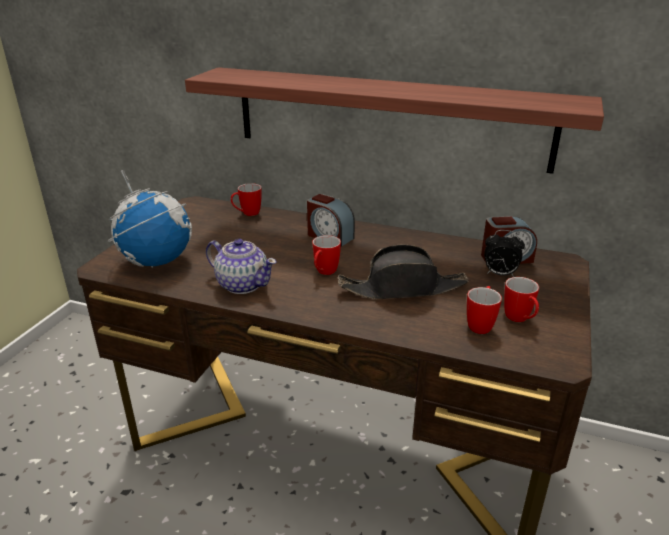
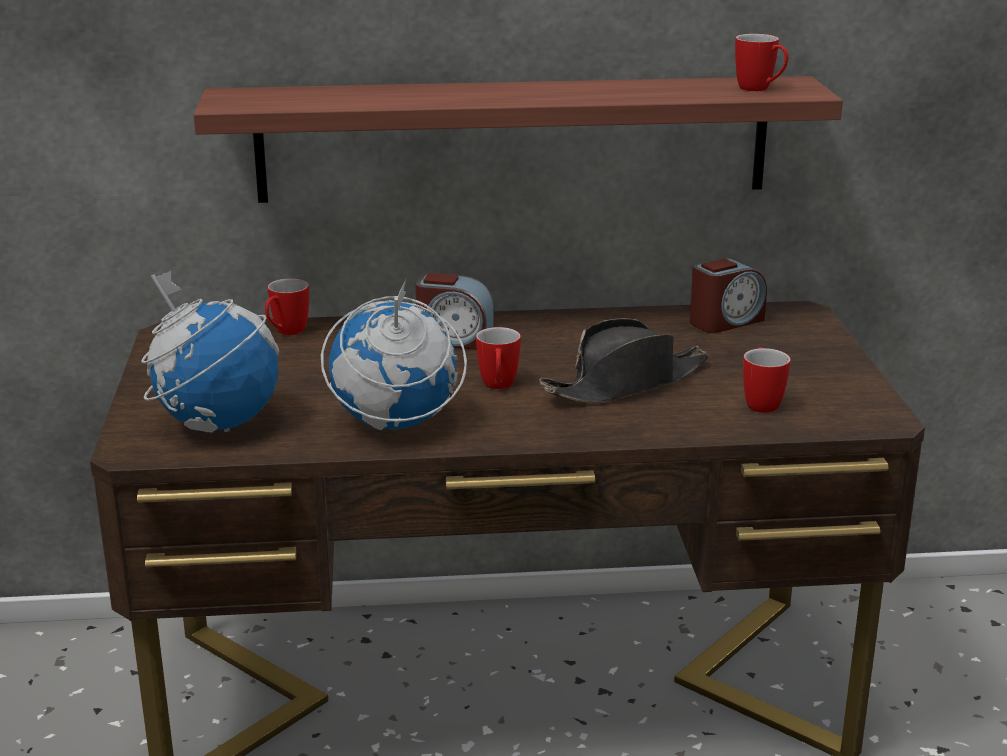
camera: 25 degrees left, 5 degrees down
(242, 284) = (393, 424): teapot -> globe
(499, 274) = (734, 342): alarm clock -> none
(520, 320) = (802, 388): mug -> mug (760, 89)

